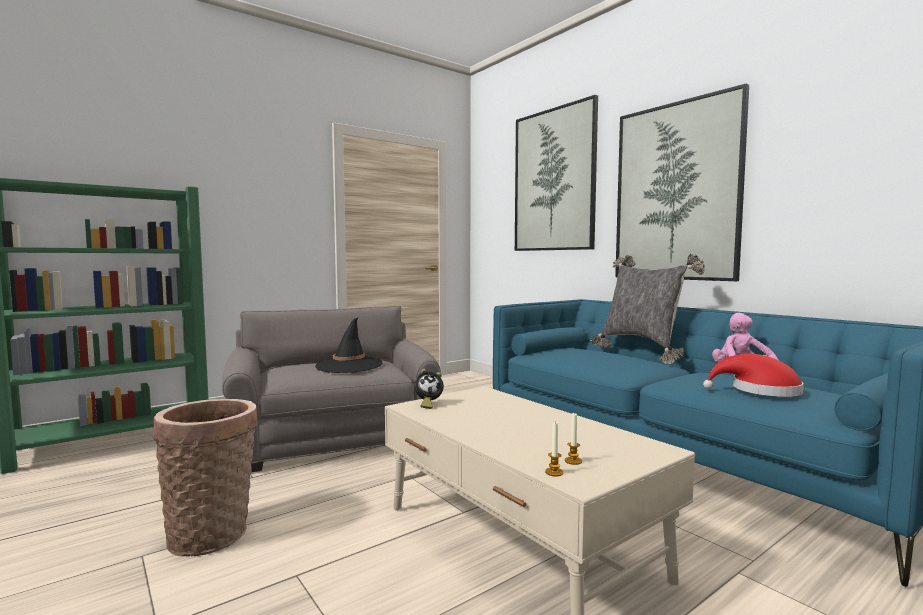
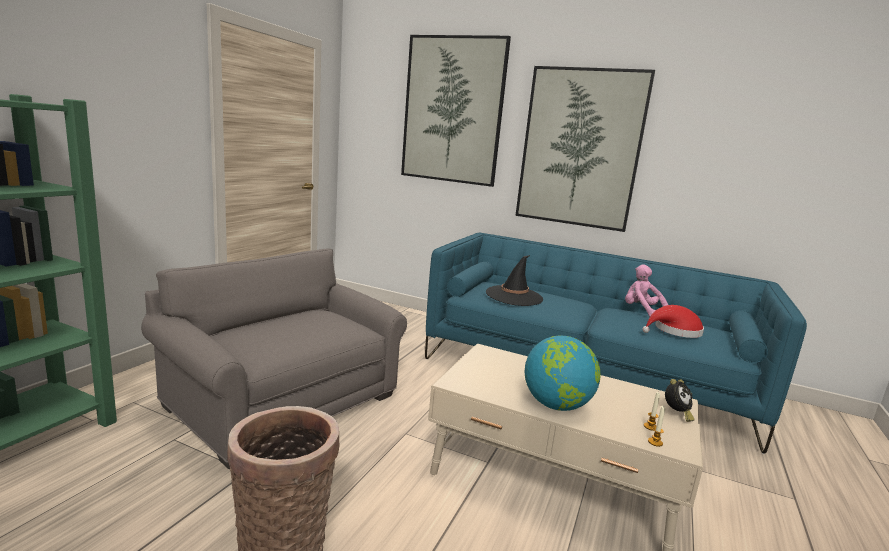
camera: 30 degrees left, 10 degrees up
(349, 365) = (311, 326): black hat -> black hat (514, 296)
(428, 404) = (467, 377): alarm clock -> alarm clock (676, 414)
(486, 432) = (556, 405): none -> globe
(643, 355) = (551, 290): pillow -> none

